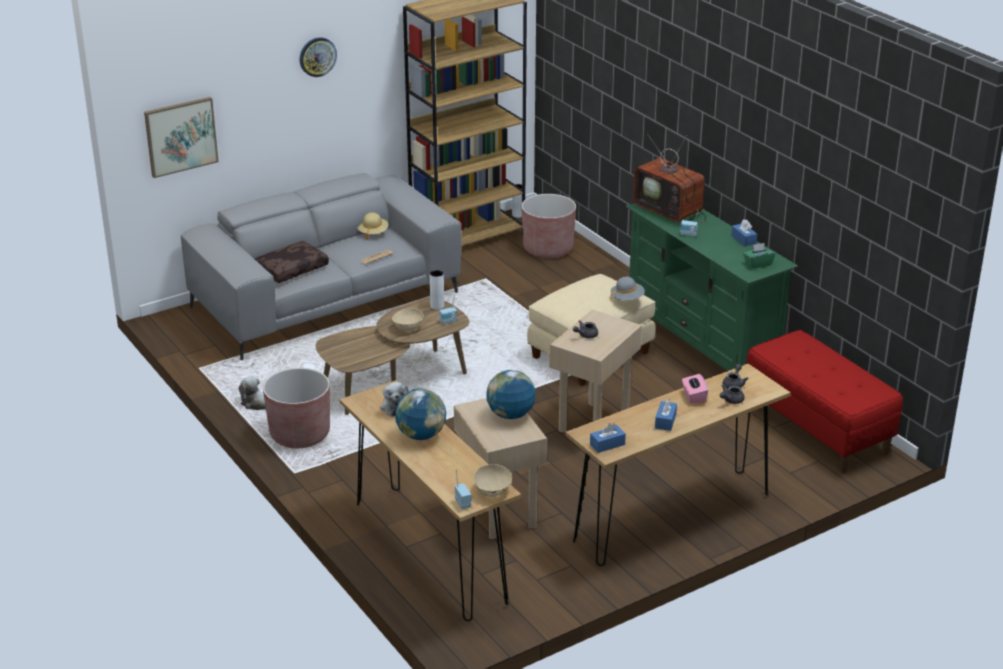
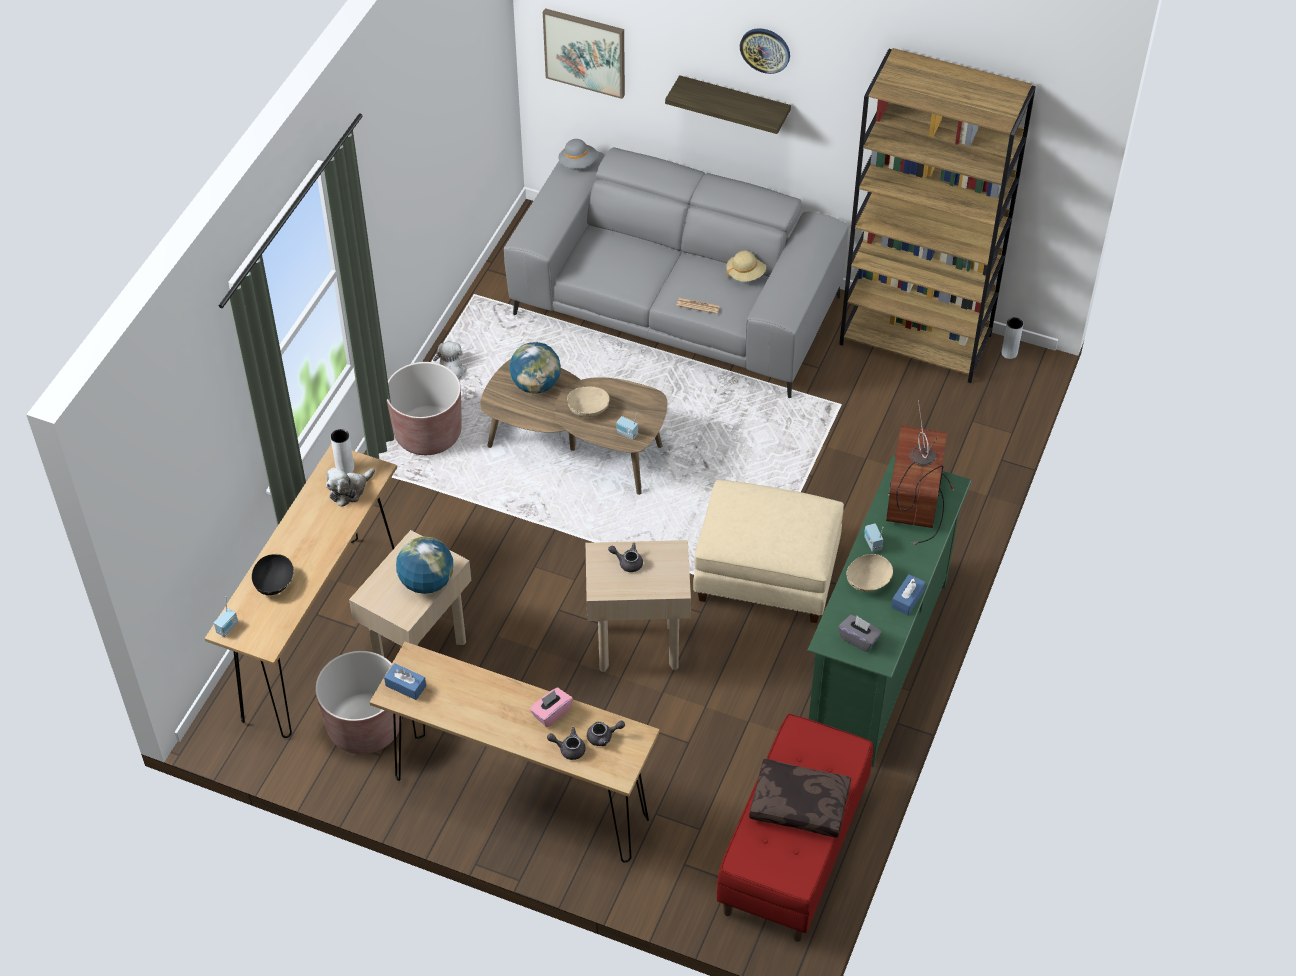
camera: 55 degrees right, 20 degrees up
(291, 268) = (616, 258): brown pillow -> brown pillow (800, 803)
(300, 120) = (734, 105): none -> shelf
(421, 435) = (315, 536): globe -> globe (536, 385)
(437, 306) = (649, 408): white vase -> white vase (345, 468)
(445, 467) = (275, 584): none -> black bowl
(493, 491) = (262, 639): beige bowl -> beige bowl (868, 582)
(548, 249) = (957, 421): brown planter -> brown planter (365, 726)
(627, 298) = (788, 554): grey hat -> grey hat (578, 163)
(665, 421) = (485, 712): blue tissue box -> none
(758, 264) = (858, 639): green tissue box -> grey tissue box

